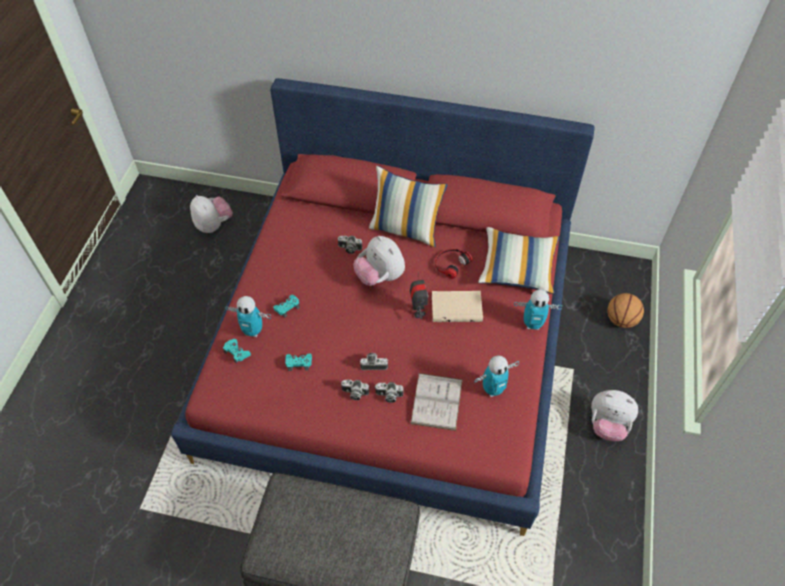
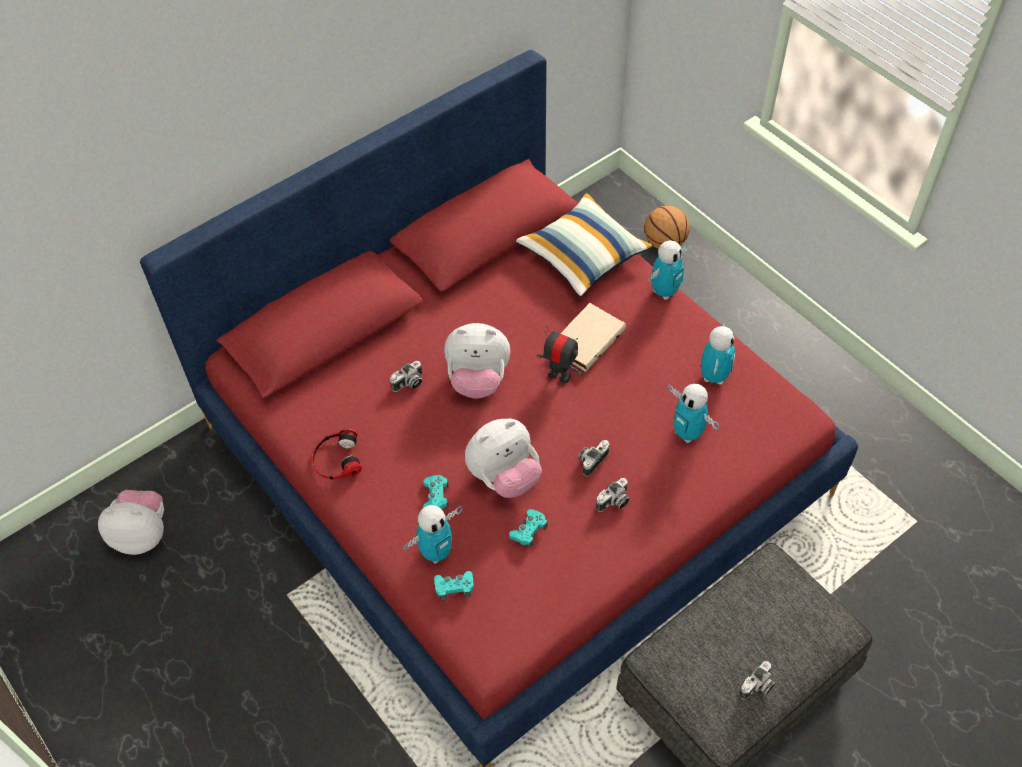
camera: 50 degrees left, 0 degrees up
(388, 396) = (644, 472): camera -> camera (757, 687)
(406, 229) = (435, 314): pillow -> none
(436, 401) = (687, 433): white book -> toy robot
(450, 264) = (523, 306): headphones -> headphones (336, 459)
(607, 425) = (770, 340): plush toy -> plush toy (504, 477)

